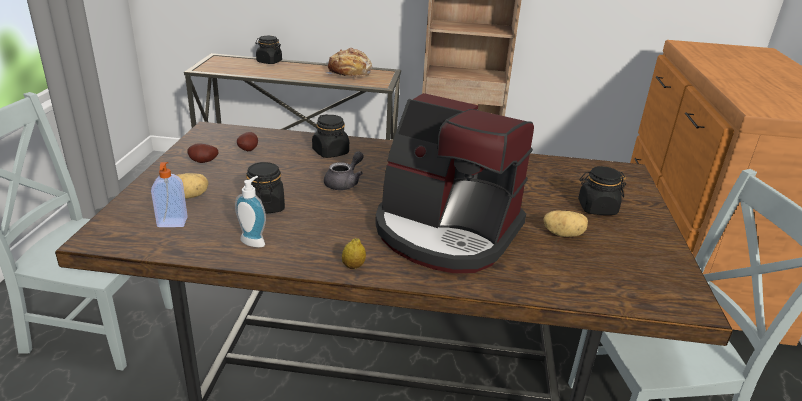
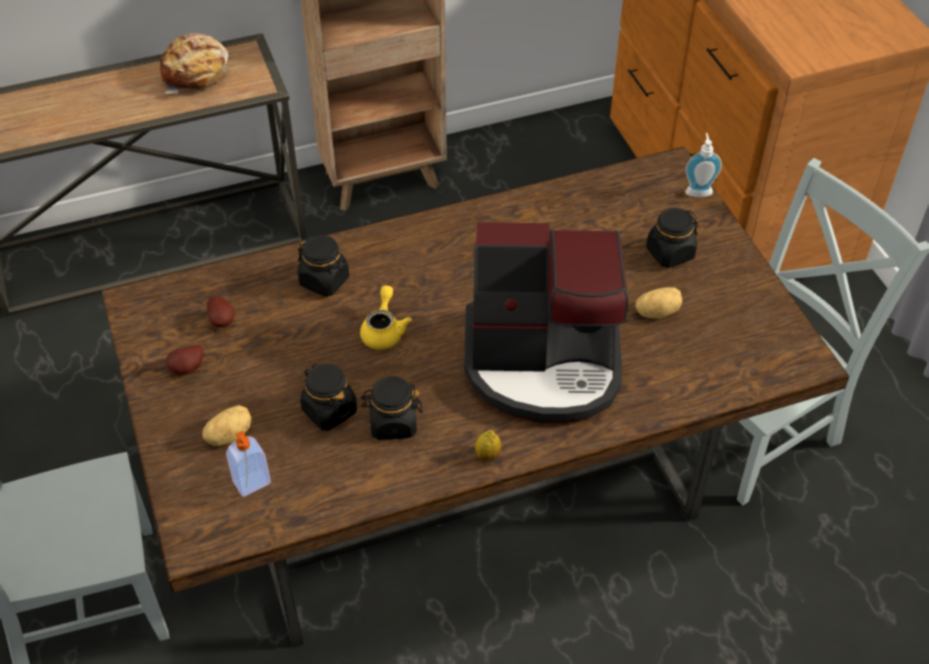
camera: 25 degrees left, 20 degrees up
(254, 240) = (363, 467): soap dispenser -> soap dispenser (698, 190)
(269, 62) = (50, 90): black jar -> black jar (393, 423)
(345, 183) = (384, 330): grey teapot -> yellow teapot

